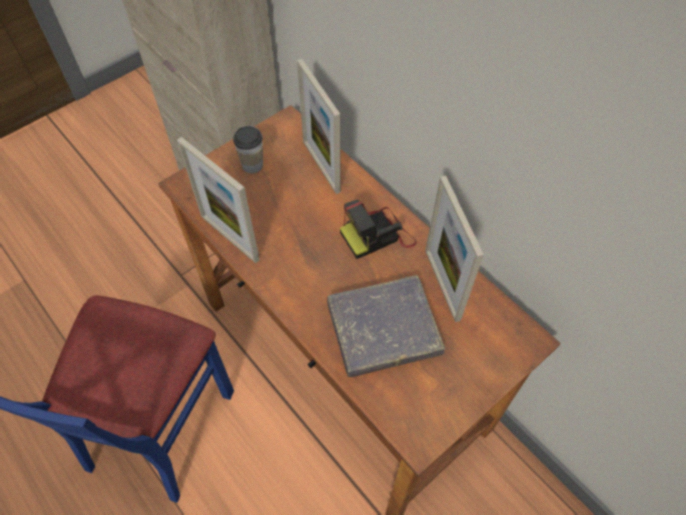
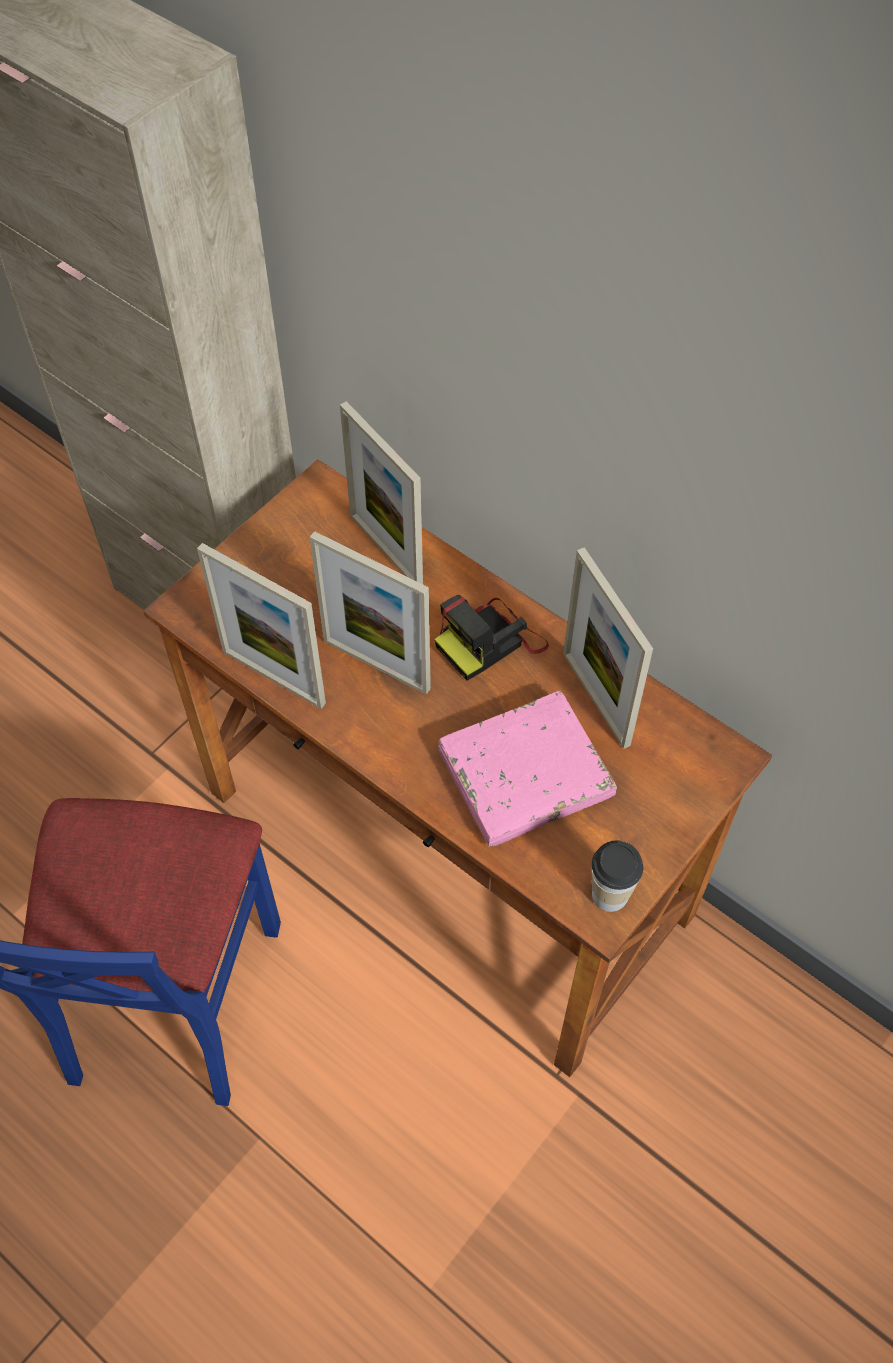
camera: 10 degrees left, 0 degrees up
(252, 165) = (281, 562): cup -> cup (610, 894)
(298, 239) = (376, 664): none -> picture frame
(383, 328) = (525, 773): grey book -> pink book

